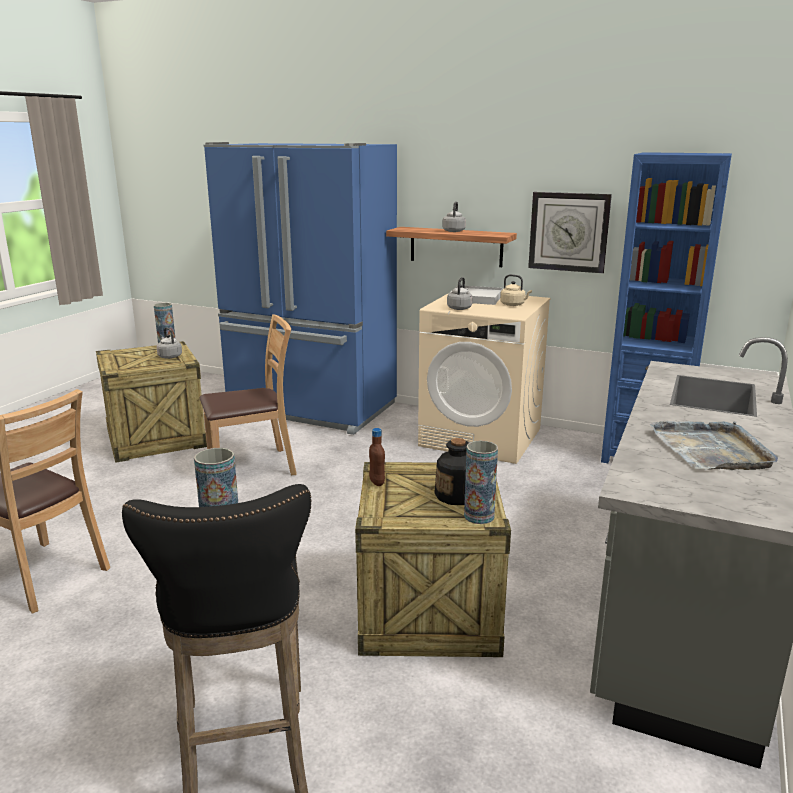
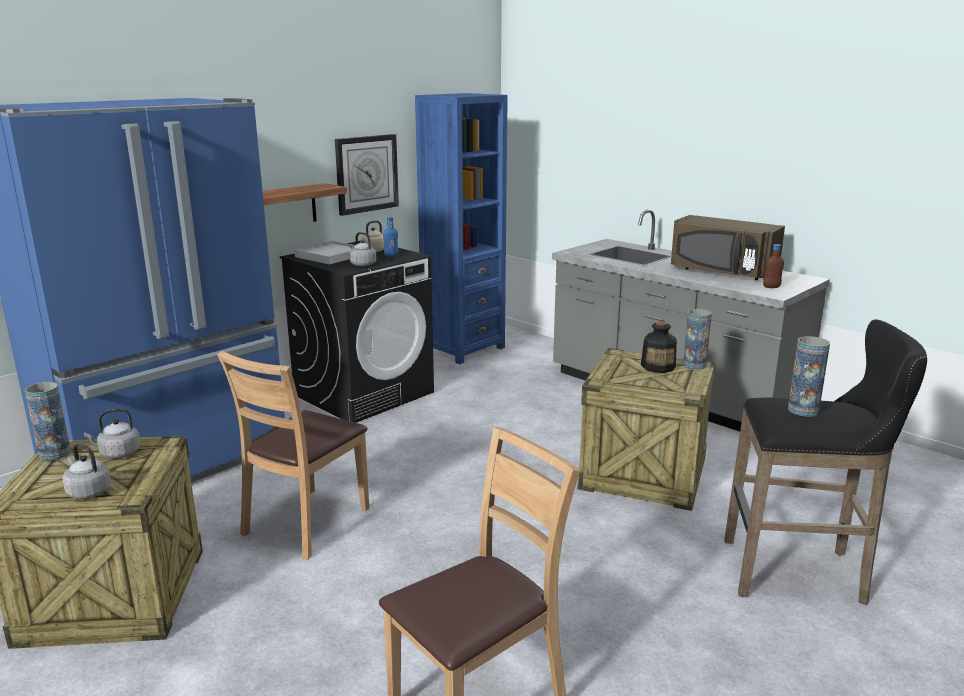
camera: 70 degrees left, 0 degrees up
(253, 467) = (306, 522): brown chair -> brown chair turned 150 degrees counterclockwise
(377, 482) = (624, 387): brown bottle -> brown bottle (771, 287)
(454, 231) = (278, 191): grey kettle -> grey kettle (88, 491)
(481, 437) = (364, 393): beige washing machine -> black washing machine
(501, 310) = (391, 256): none -> blue bottle
(711, 449) = (722, 272): grey tray -> brown microwave

